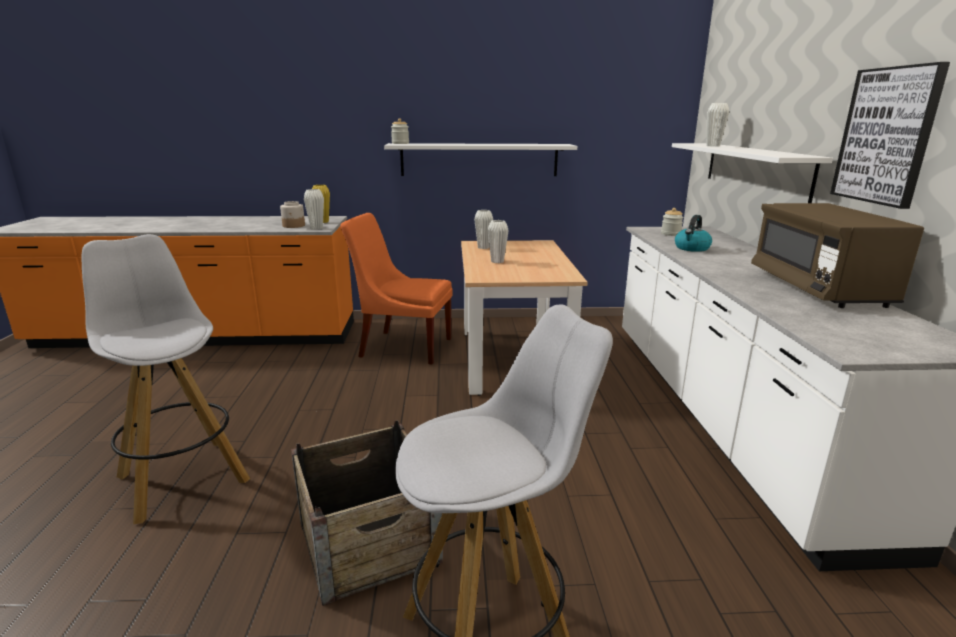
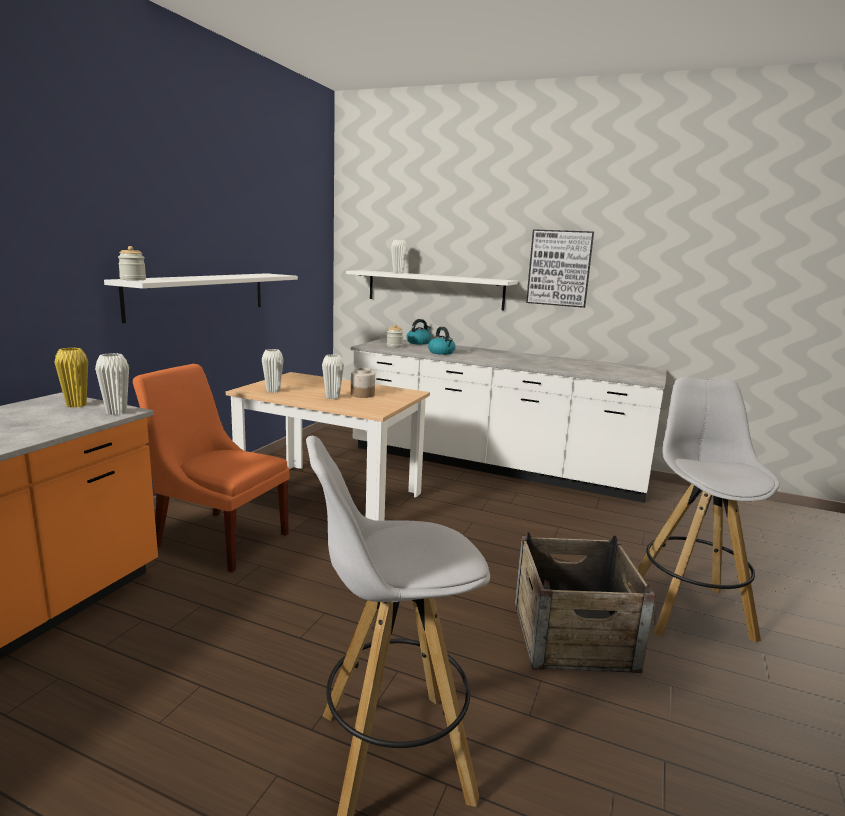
camera: 65 degrees left, 5 degrees down
(294, 226) = (65, 419): jar -> jar (363, 394)
(402, 346) = (218, 538): orange chair -> orange chair turned 75 degrees clockwise
(719, 236) = (419, 342): none -> kettle
(818, 288) = (553, 359): brown microwave -> none

